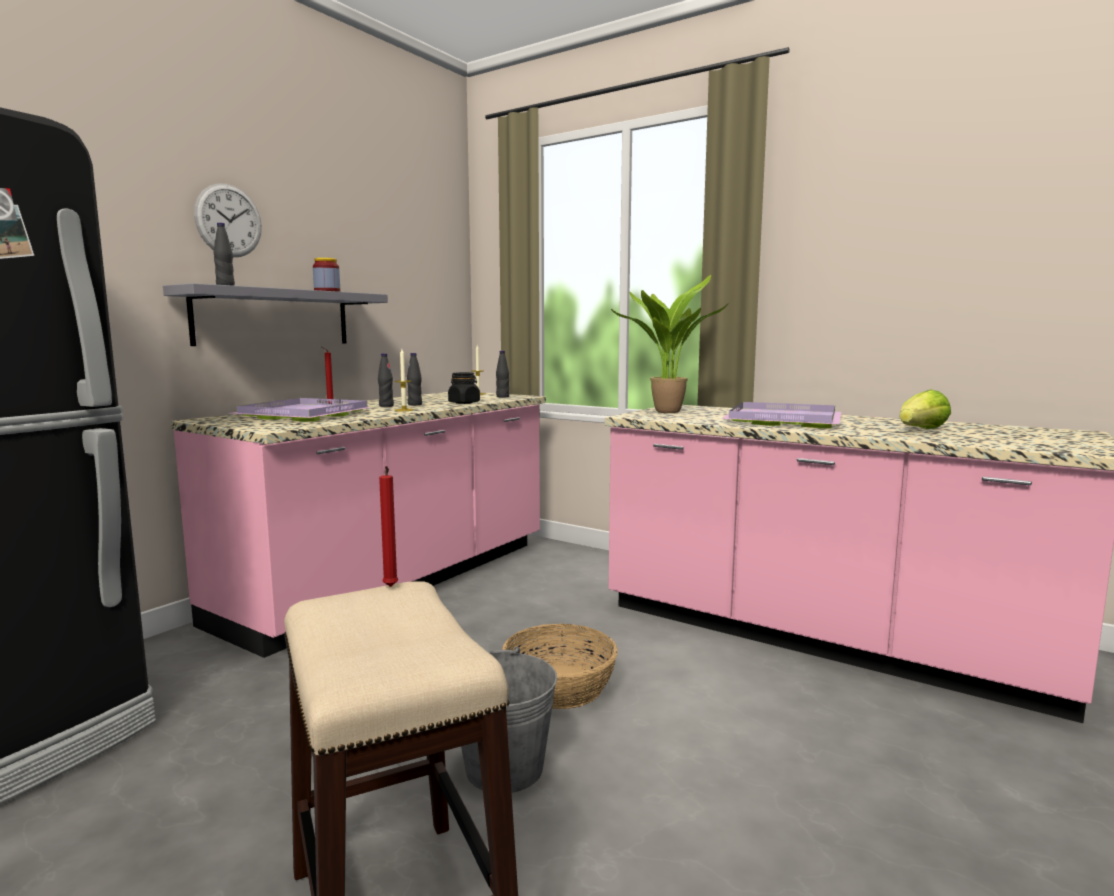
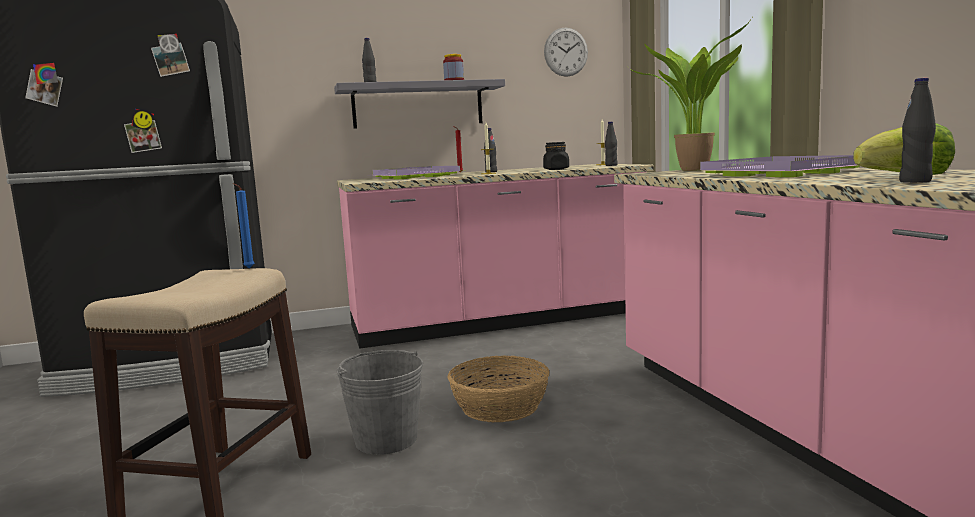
camera: 40 degrees right, 0 degrees up
(228, 221) = (382, 35): wall clock -> wall clock (566, 52)
(390, 587) = (248, 268): red candle -> blue candle
(415, 404) = (514, 171): black bottle -> black bottle (915, 181)

